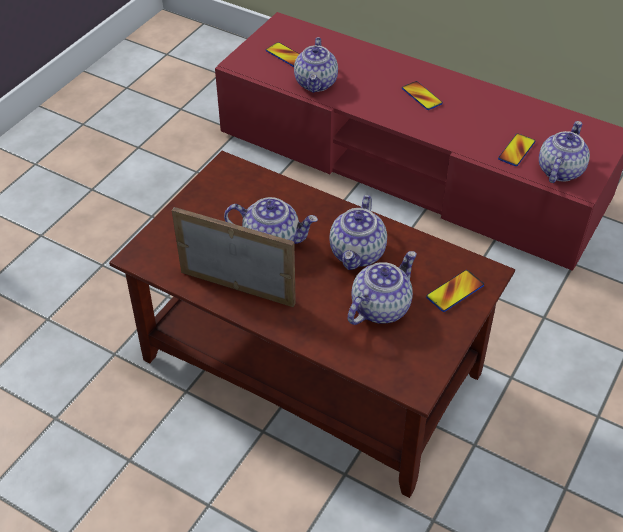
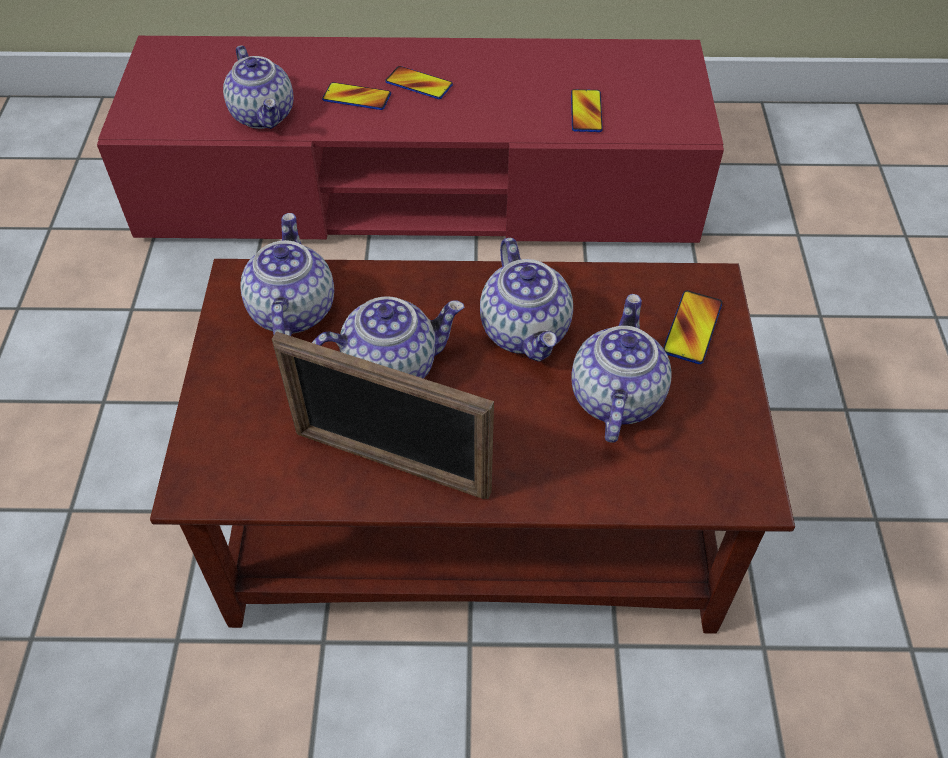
camera: 30 degrees left, 5 degrees up
(238, 287) = (391, 462): picture frame -> picture frame turned 150 degrees counterclockwise
(286, 55) = (193, 91): phone -> phone (357, 97)
(559, 170) = (653, 117): teapot -> teapot (291, 310)

